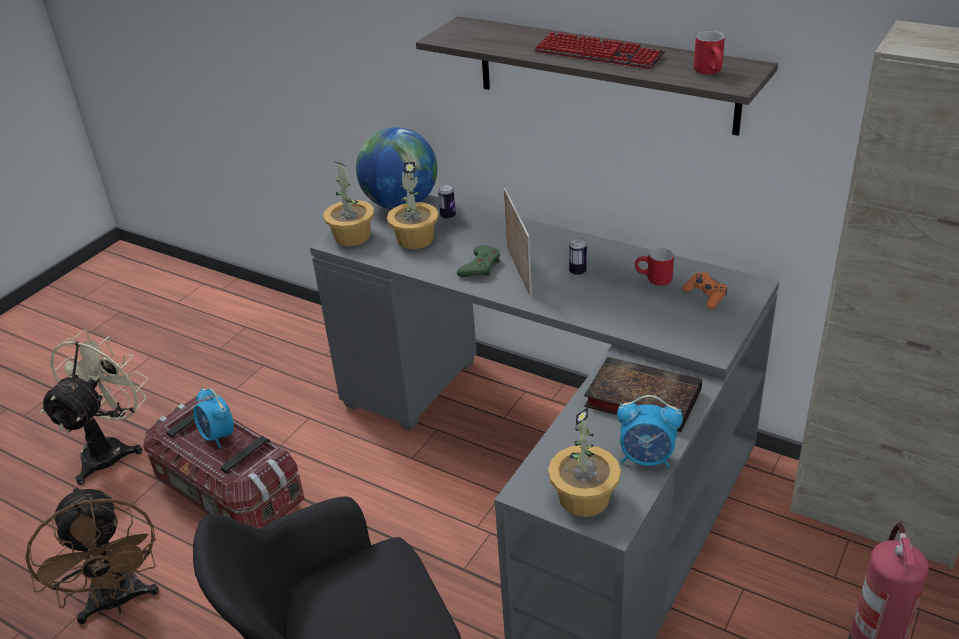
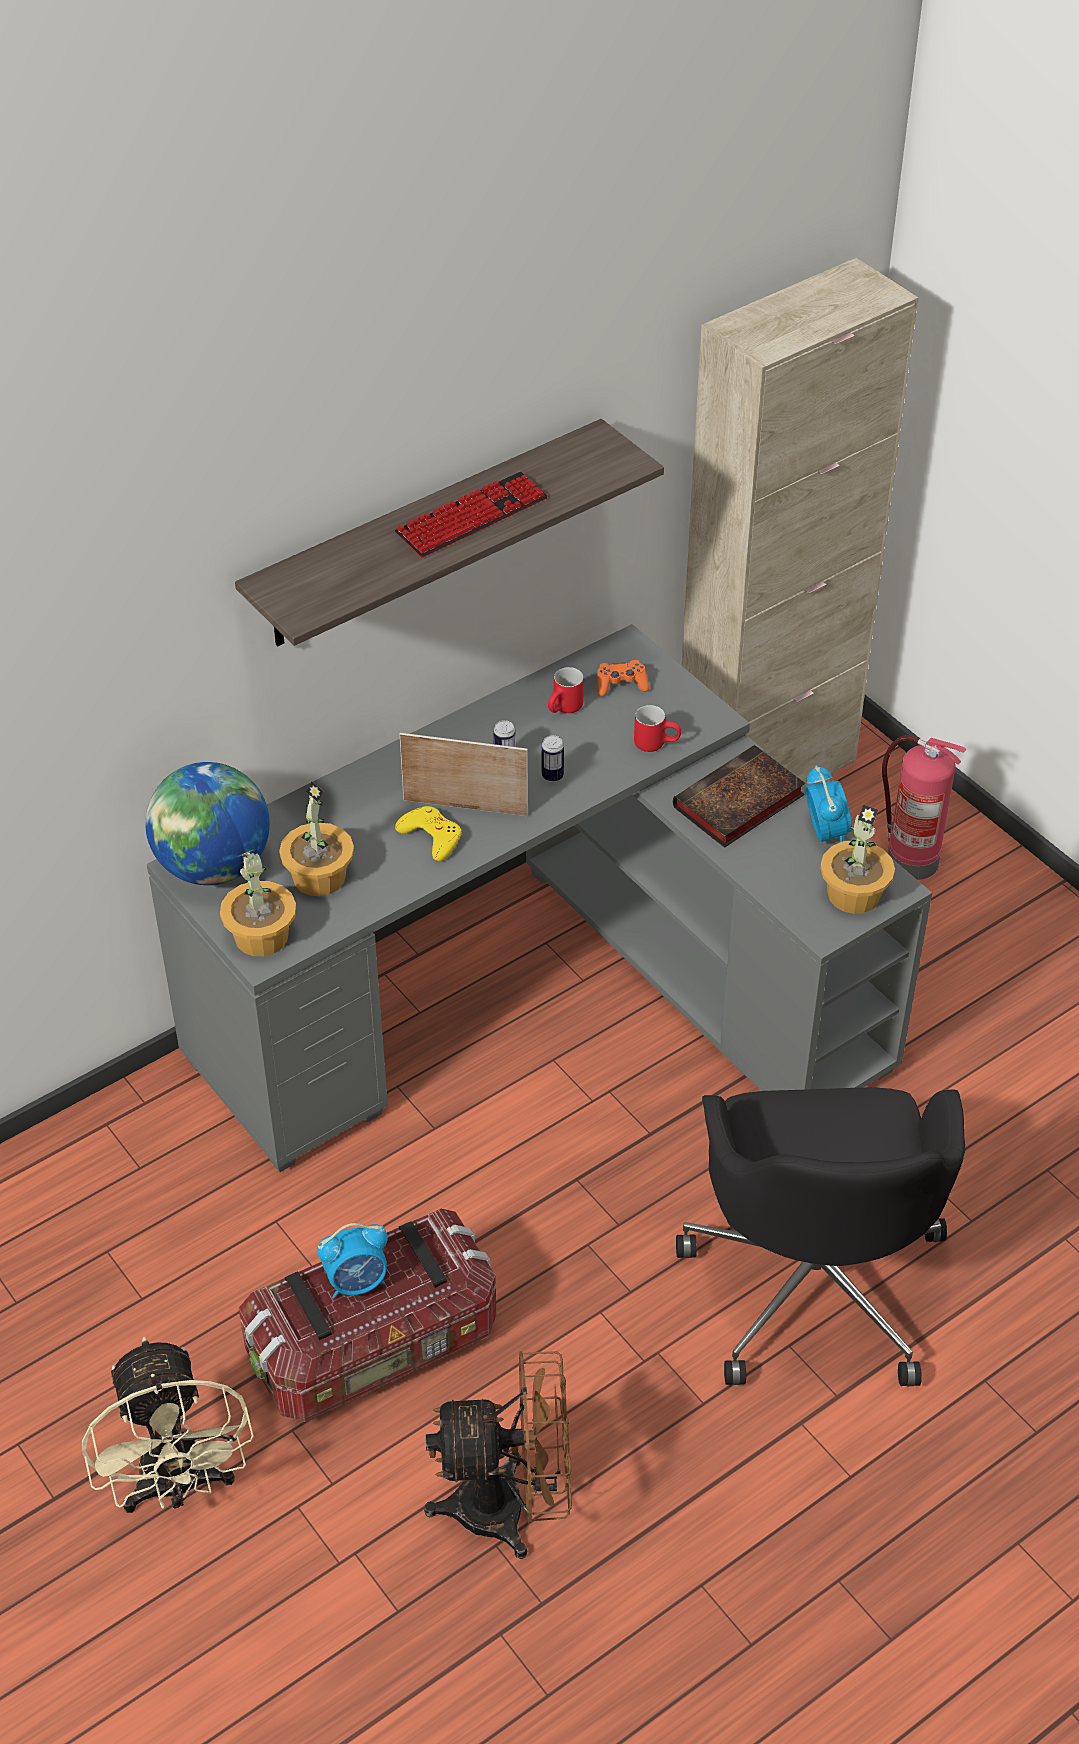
camera: 70 degrees left, 10 degrees up
(111, 449) = (178, 1487): beige fan -> beige fan turned 150 degrees counterclockwise
(448, 216) = (286, 830): can -> can (552, 776)
(480, 266) = (431, 837): green game controller -> yellow game controller
(647, 459) = (825, 832): alarm clock -> alarm clock turned 45 degrees counterclockwise
(711, 72) = (590, 465): red mug -> red mug (656, 743)

